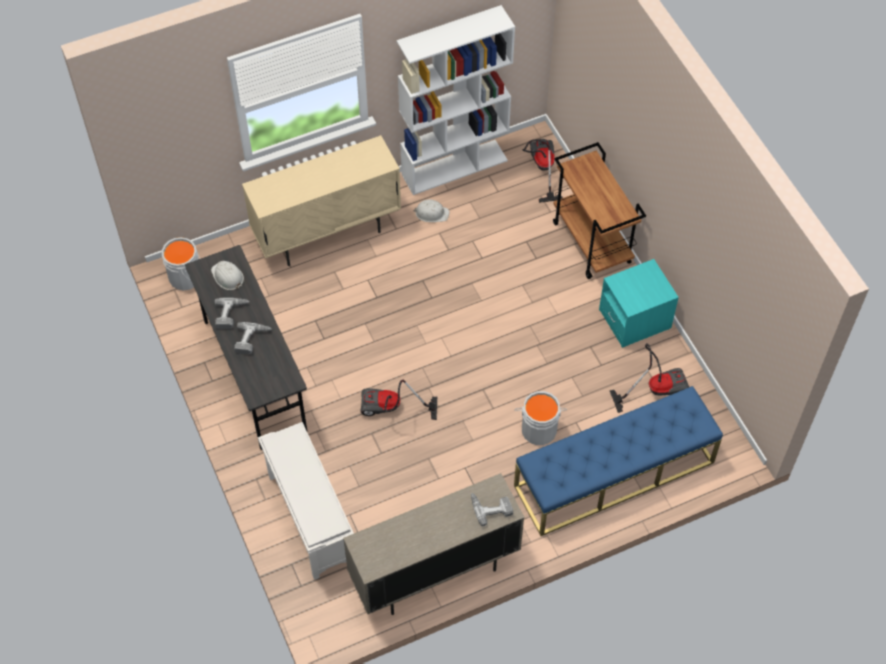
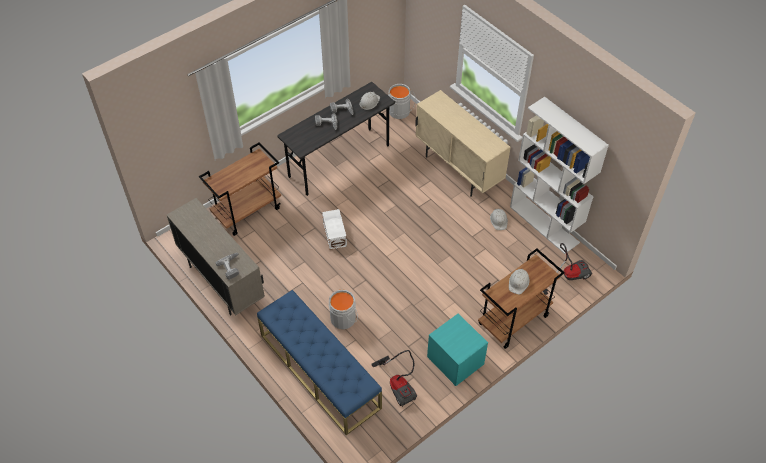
camera: 75 degrees right, 5 degrees down
(309, 518) = (247, 211): white shoe rack -> brown cart
(391, 409) = (335, 234): vacuum cleaner -> white storage box
(595, 193) = (518, 282): none -> white hard hat

